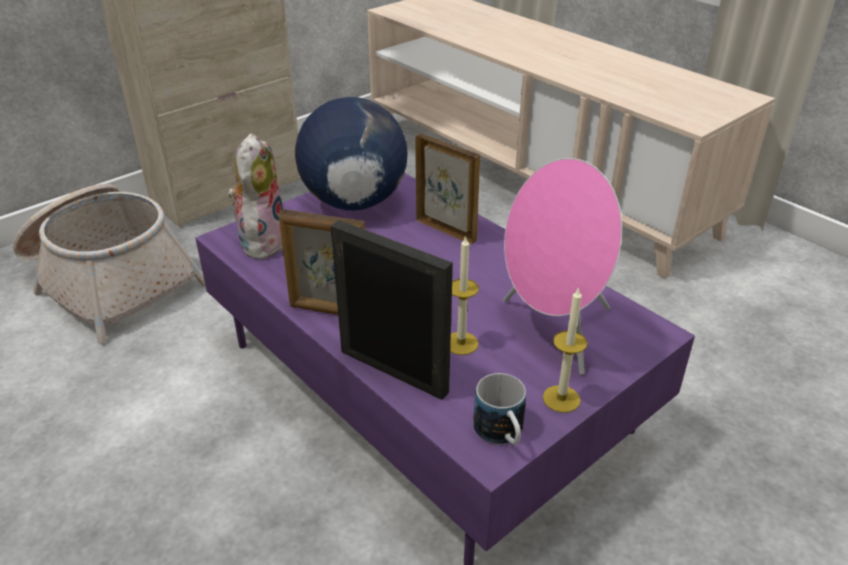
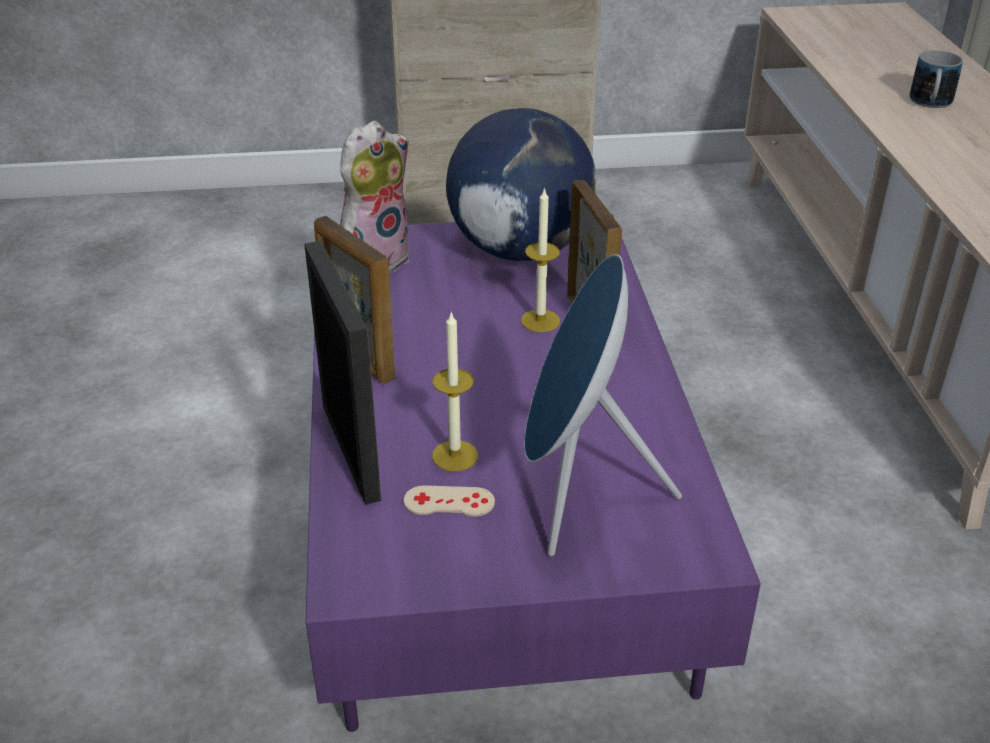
camera: 35 degrees right, 0 degrees up
(110, 280) = (288, 259): basket -> none
(490, 372) = (449, 502): none -> beige game controller
(502, 435) = (382, 573): mug -> mug (930, 104)
(553, 331) = (576, 492): pink speaker -> blue speaker
(561, 399) = (493, 569): candle -> candle (540, 321)

